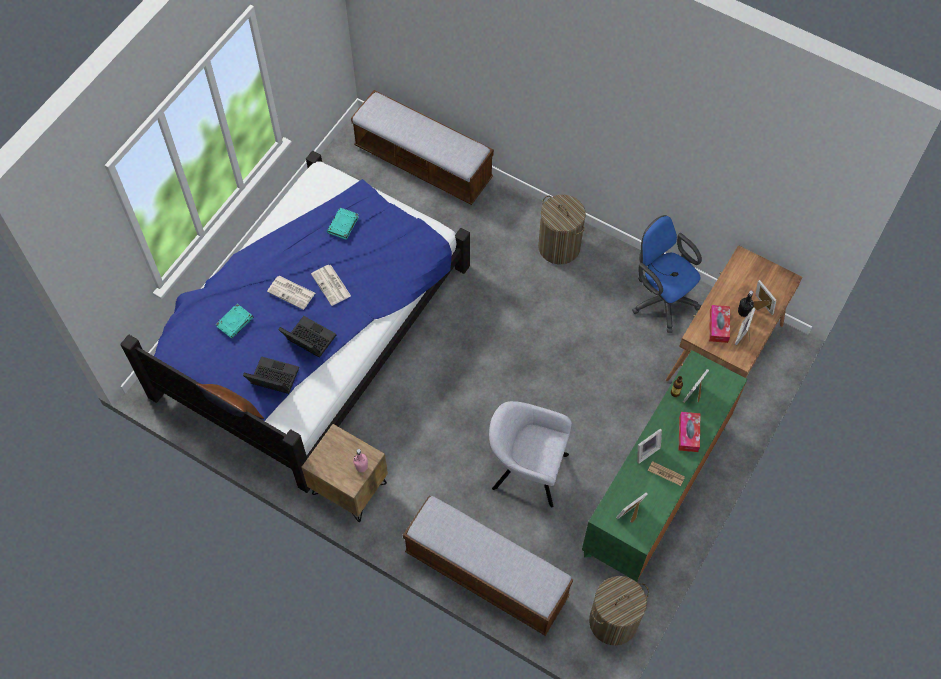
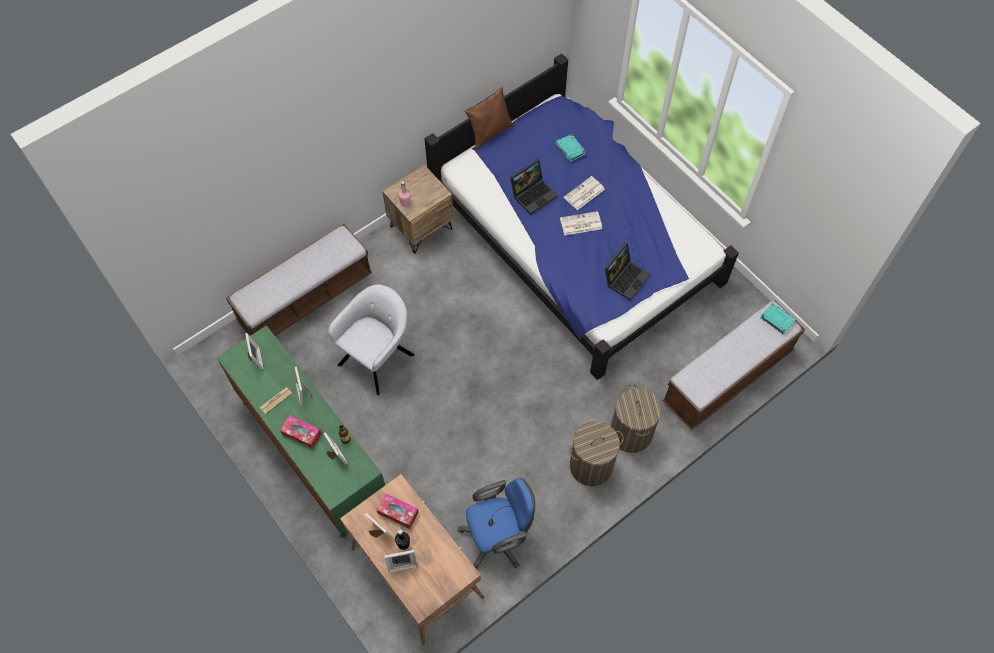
camera: 110 degrees right, 0 degrees up
(272, 379) = (507, 162): laptop -> laptop (625, 277)
(343, 225) = (640, 248): turquoise book -> turquoise book (776, 319)
(613, 621) = (223, 374): laundry basket -> laundry basket (630, 433)

